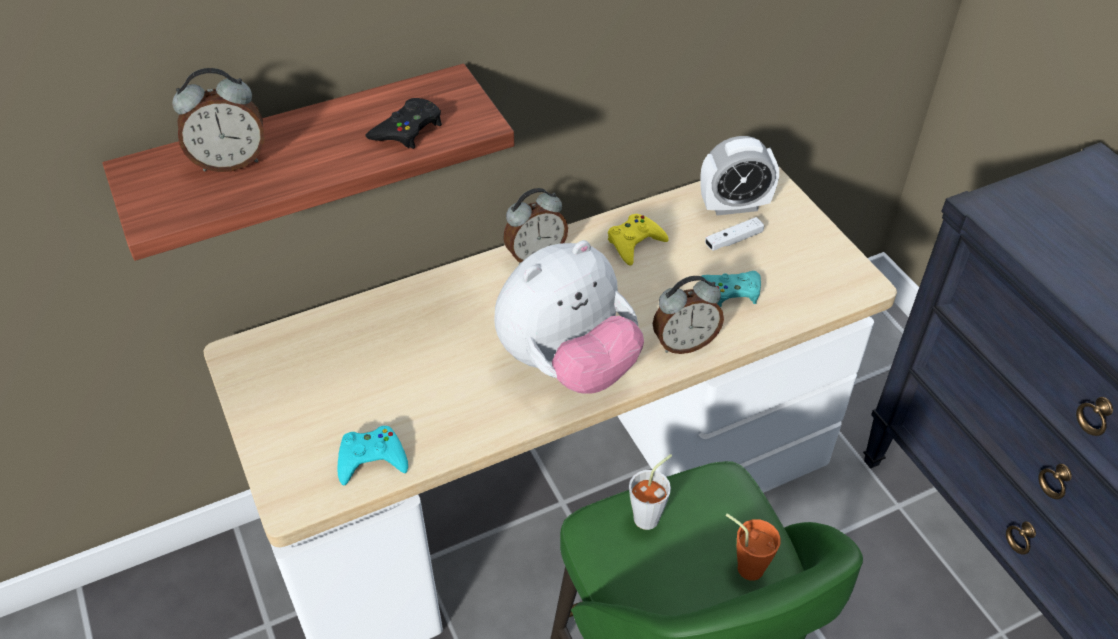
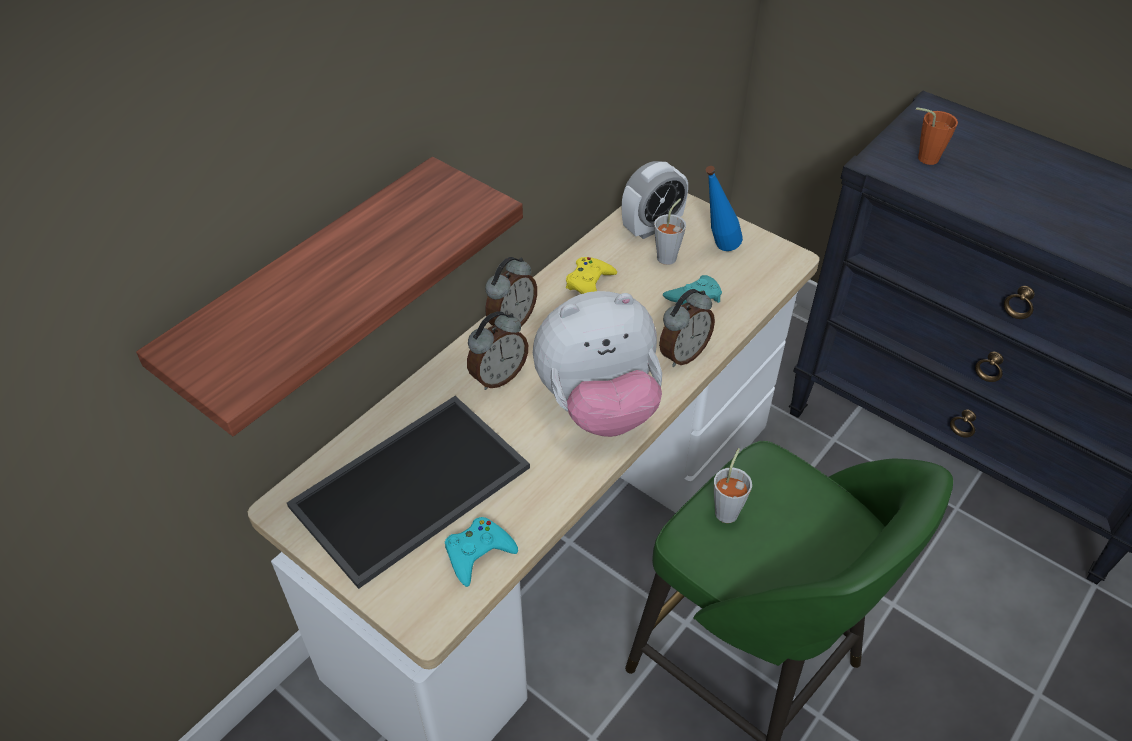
camera: 25 degrees left, 0 degrees up
(230, 162) = (274, 310): alarm clock -> alarm clock (498, 376)
(349, 380) = (411, 490): none -> tray
(407, 129) = (425, 230): black game controller -> none
(568, 364) = (598, 406): plush toy -> plush toy turned 45 degrees clockwise
(733, 240) = (669, 255): white game controller -> grey cup
(745, 565) = (824, 519): orange cup -> orange cup (923, 157)
(787, 250) = (716, 250): none -> blue bottle

